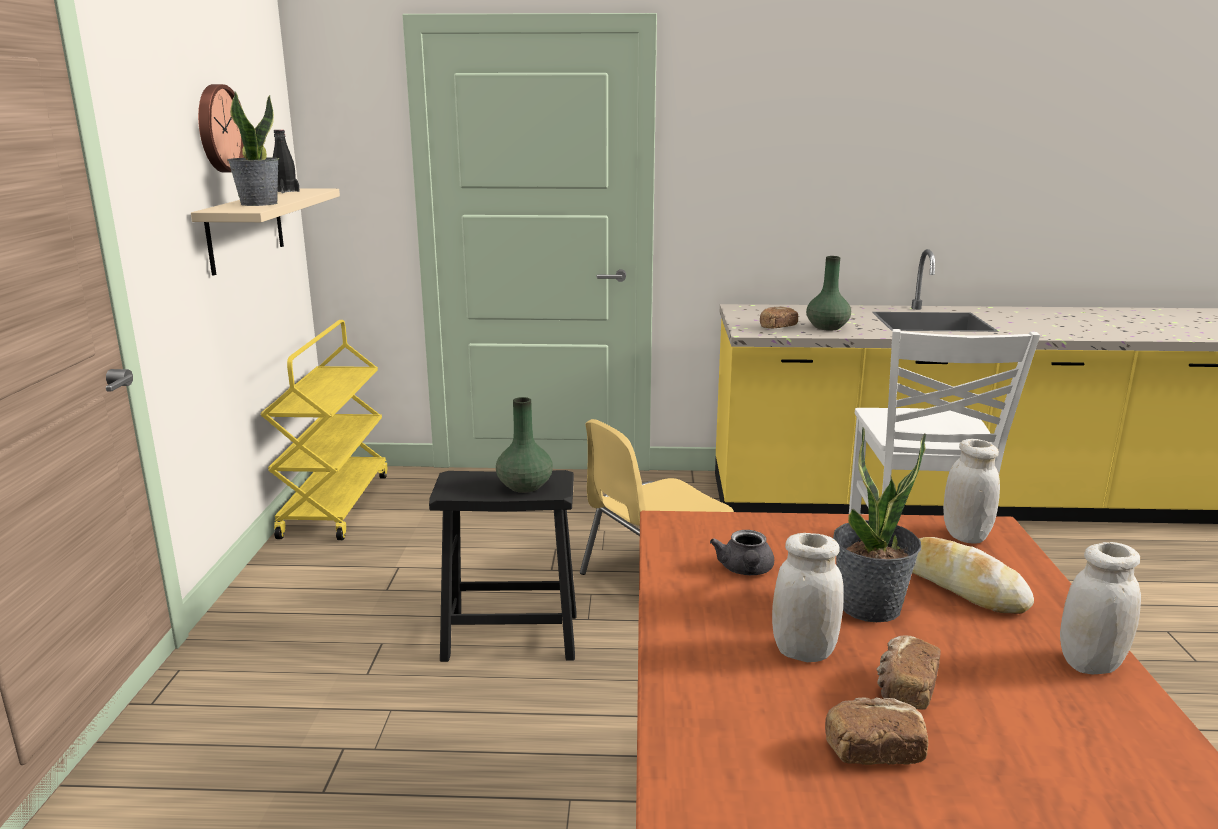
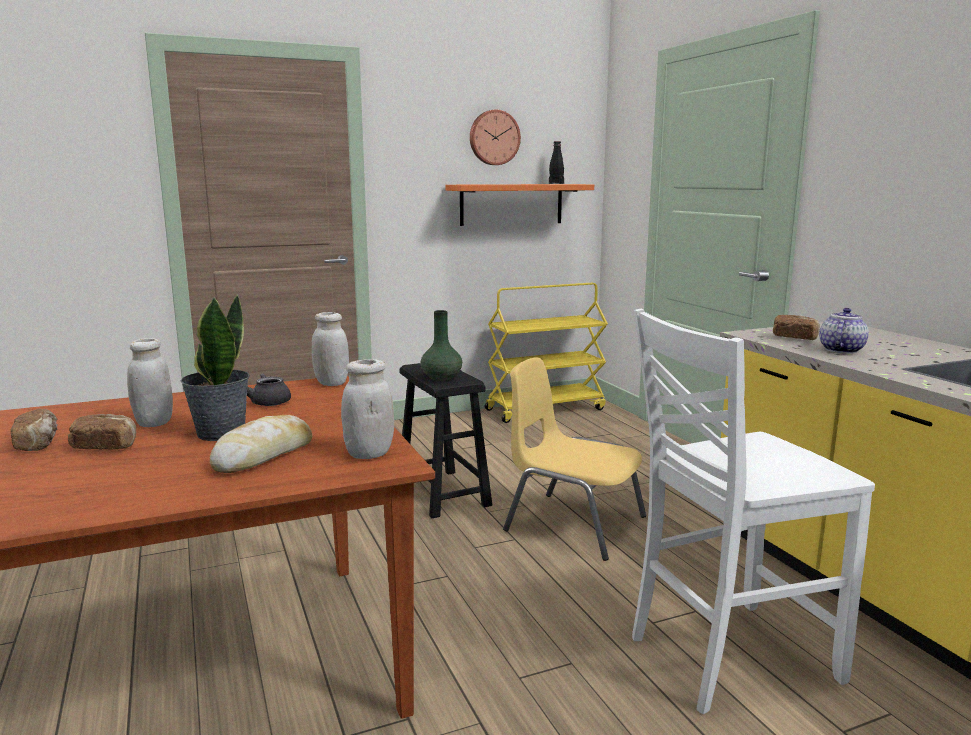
camera: 65 degrees right, 5 degrees down
(246, 229) = (511, 204): beige shelf -> orange shelf
(258, 204) = (492, 184): potted plant -> none
(826, 327) = (841, 350): green vase -> teapot
(1090, 663) = (141, 497): white jar -> white jar (331, 383)

